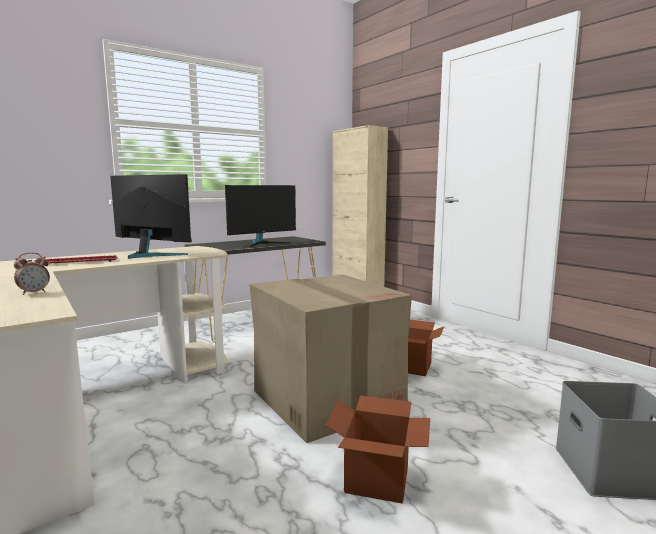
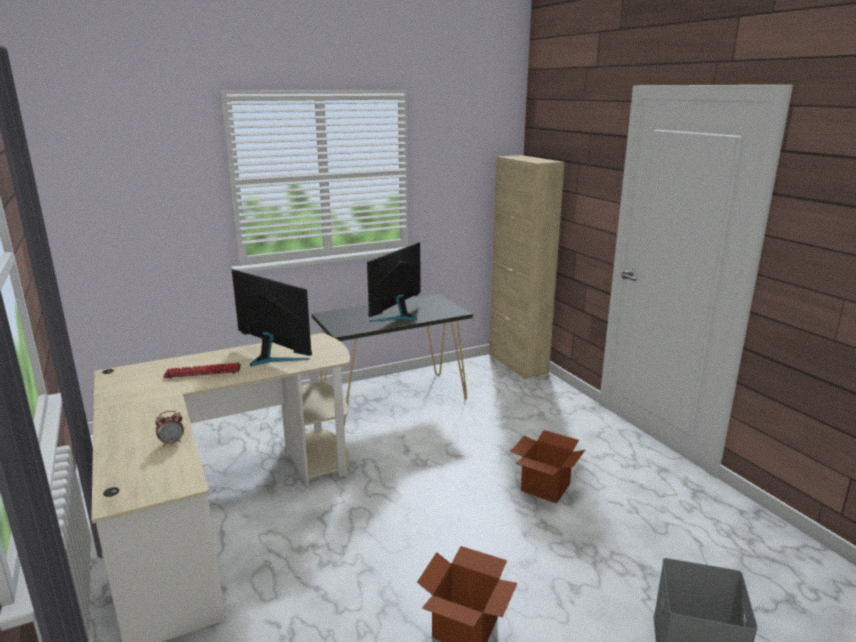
camera: 10 degrees right, 10 degrees up
(262, 243) = (398, 316): monitor -> monitor turned 150 degrees clockwise
(327, 398) = (443, 523): cardboard box -> none

